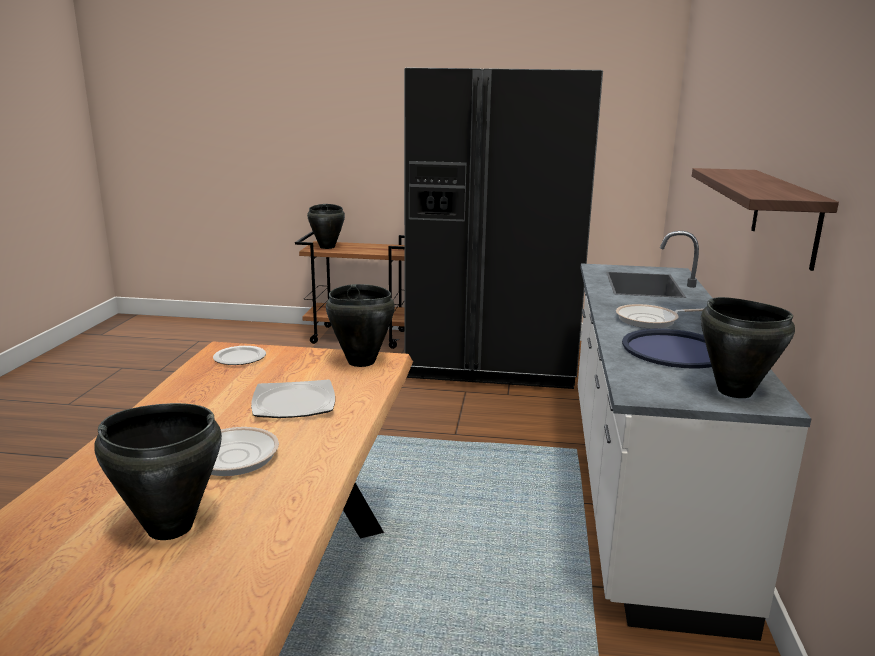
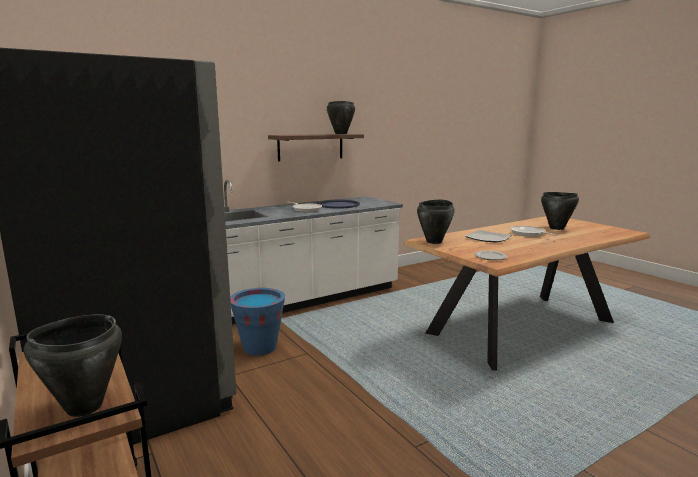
camera: 130 degrees left, 5 degrees down
(505, 417) = (259, 347): none -> blue bucket
(734, 391) = (363, 199): black cooking pot -> black cooking pot (340, 134)

